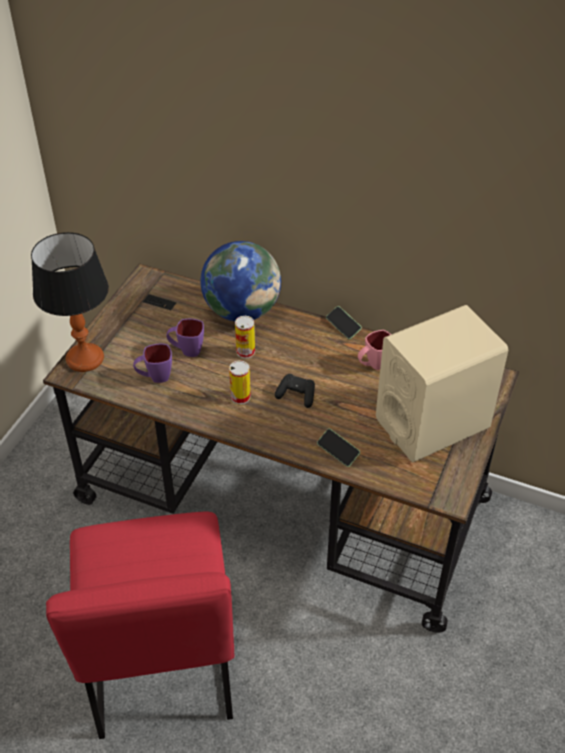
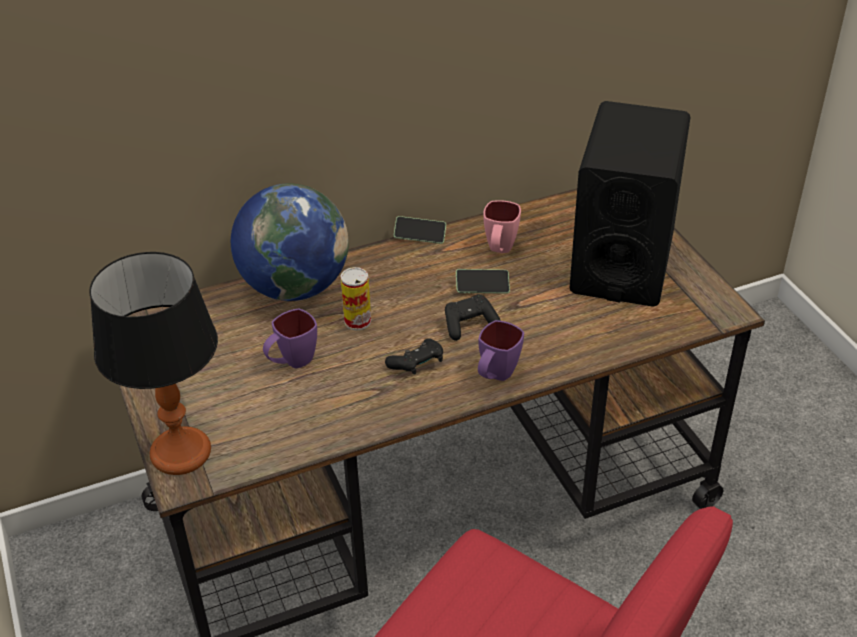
camera: 45 degrees left, 5 degrees down
(155, 377) = (296, 412): purple mug -> purple mug (496, 376)
(240, 397) = (417, 365): can -> black game controller
(338, 451) = (581, 345): phone -> phone (482, 287)
(432, 423) = (622, 263): beige speaker -> black speaker

